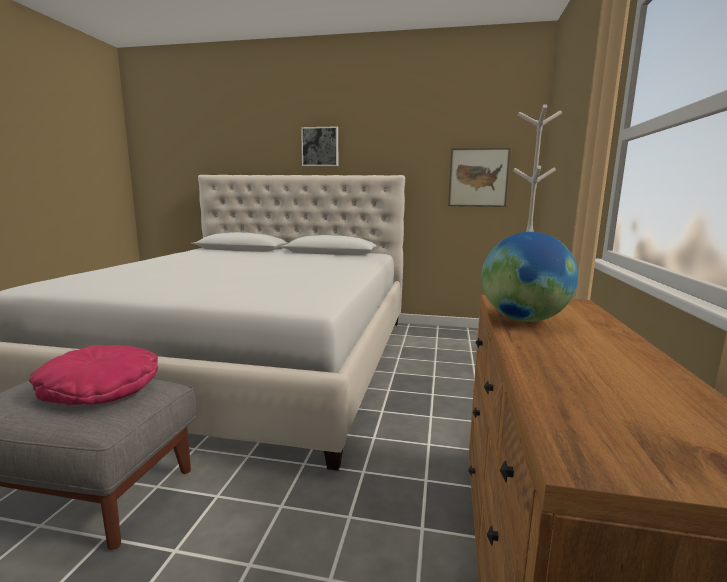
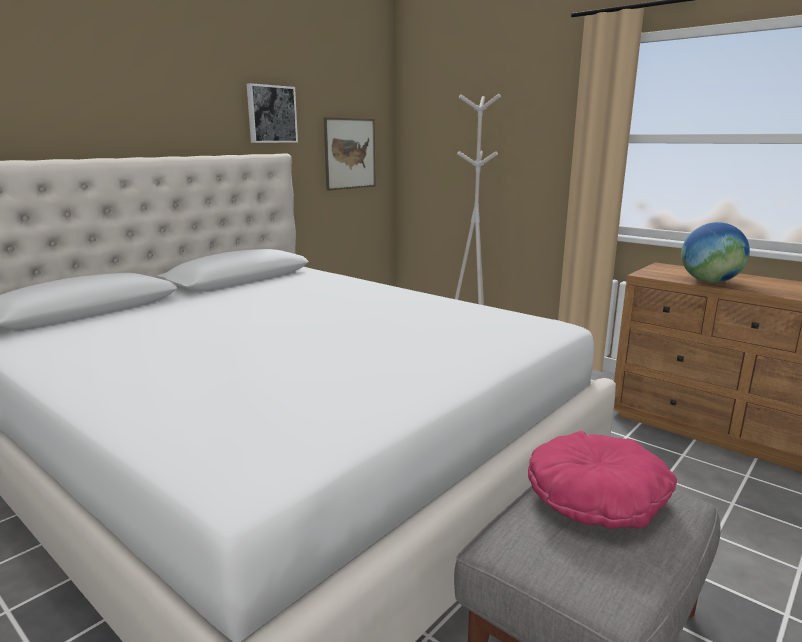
camera: 60 degrees left, 5 degrees up
(320, 147) = (158, 107): picture -> picture (271, 114)

